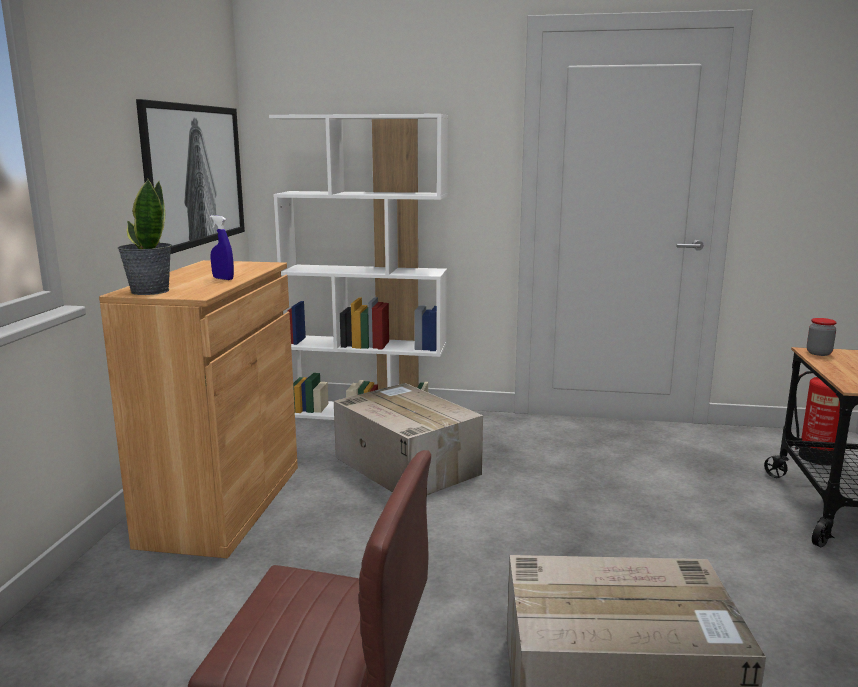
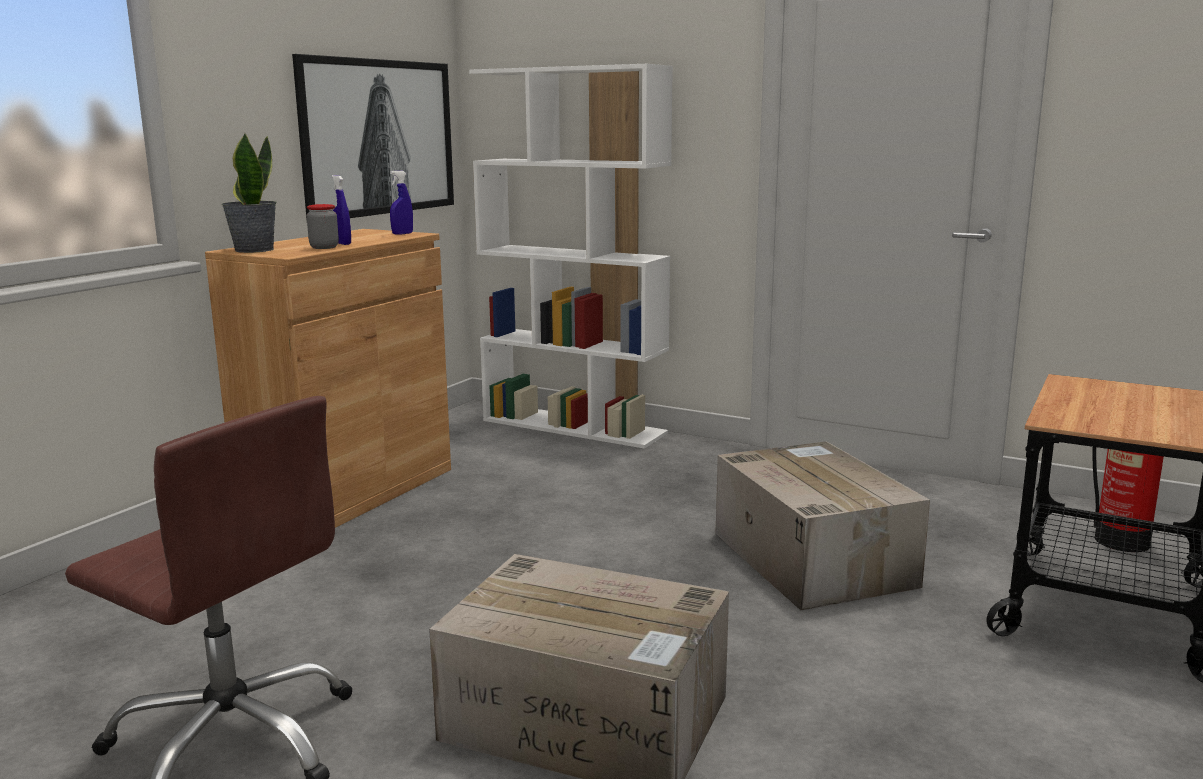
camera: 20 degrees right, 0 degrees up
(255, 264) = (402, 234): none -> blue spray bottle
(405, 465) = (567, 481): cardboard box -> cardboard box (810, 558)
(818, 353) = (1074, 383): jar -> jar (324, 247)

